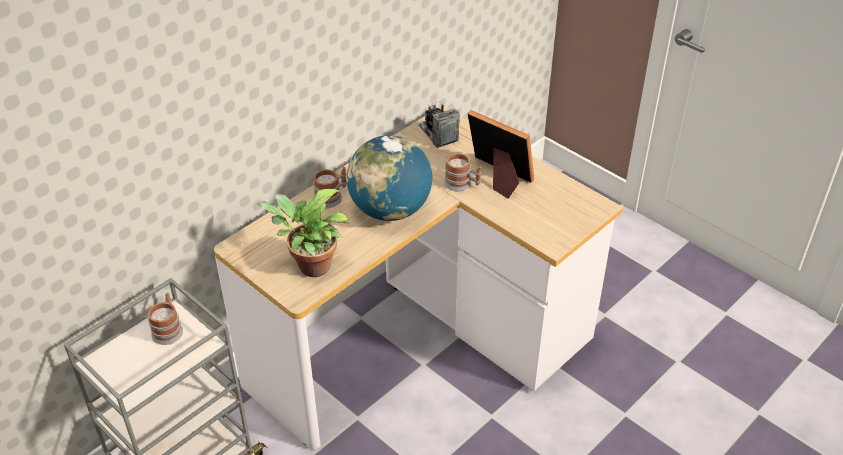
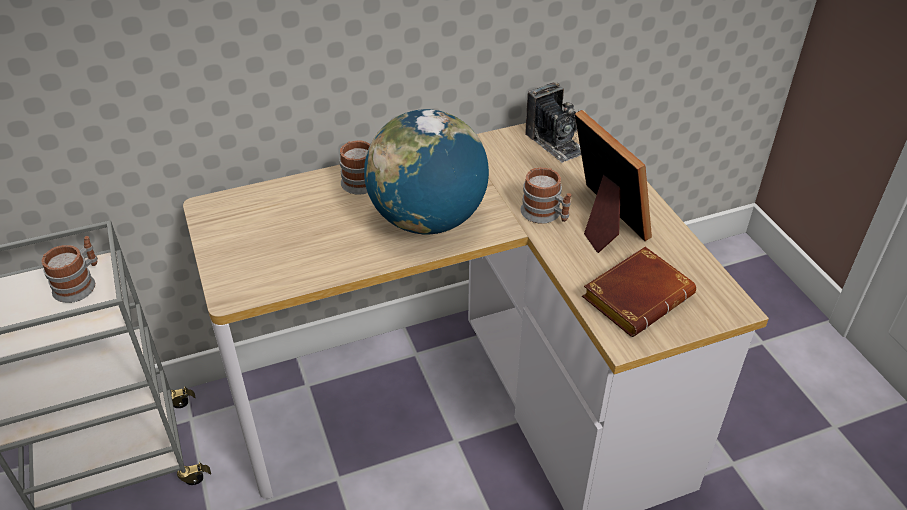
camera: 25 degrees right, 0 degrees up
(310, 267) = (275, 261): potted plant -> none
(438, 133) = (555, 142): camera -> camera turned 150 degrees clockwise
(545, 217) = (637, 295): none -> brown book

